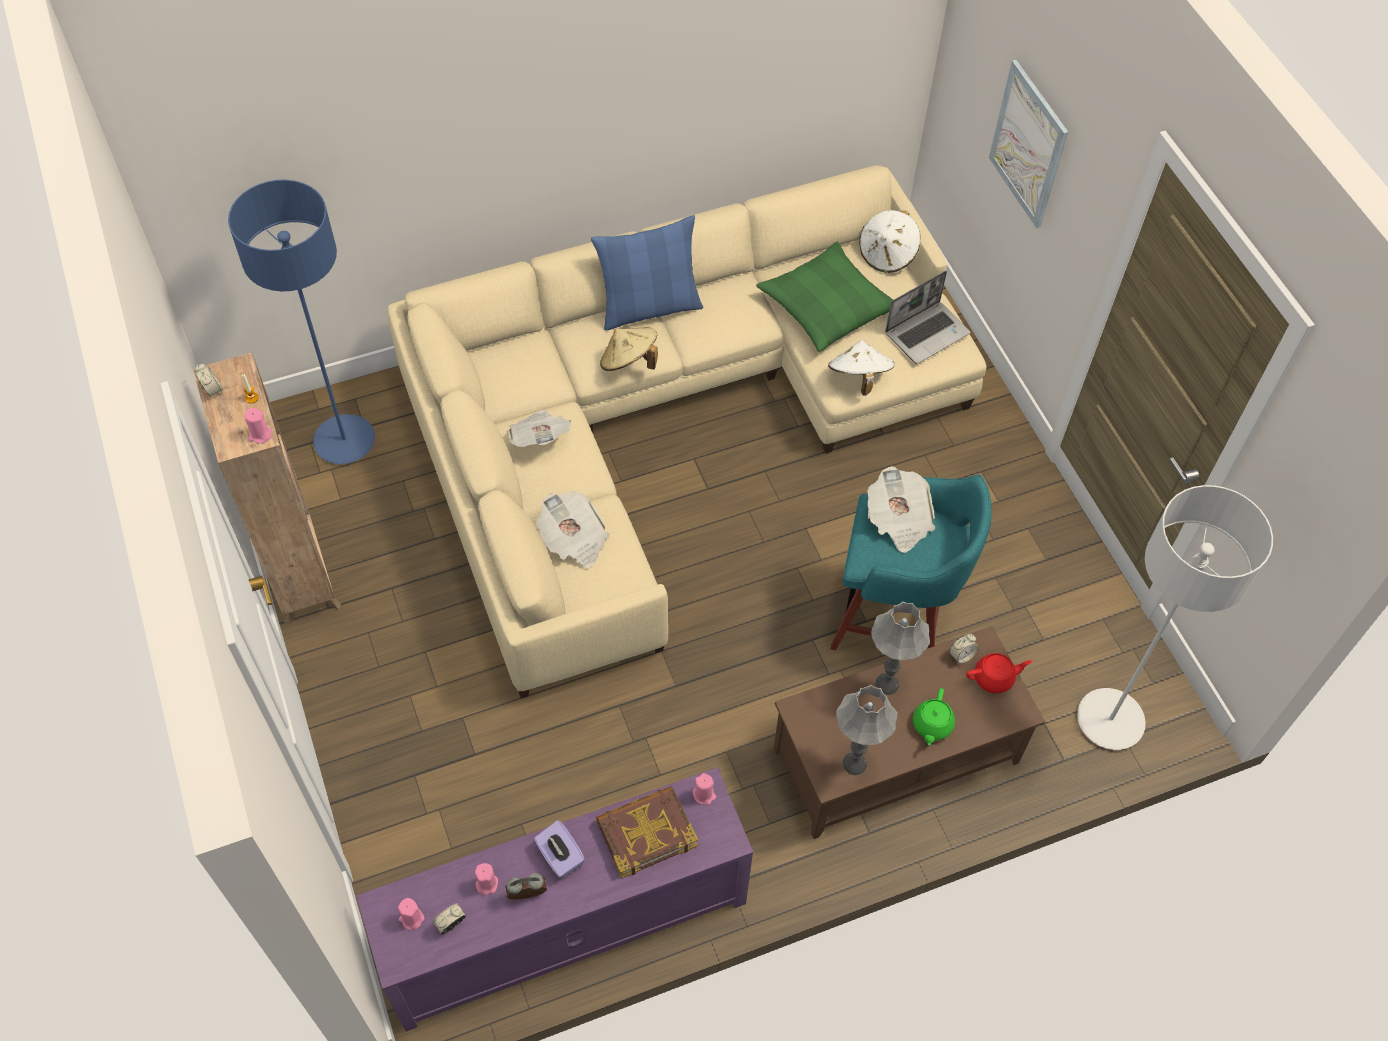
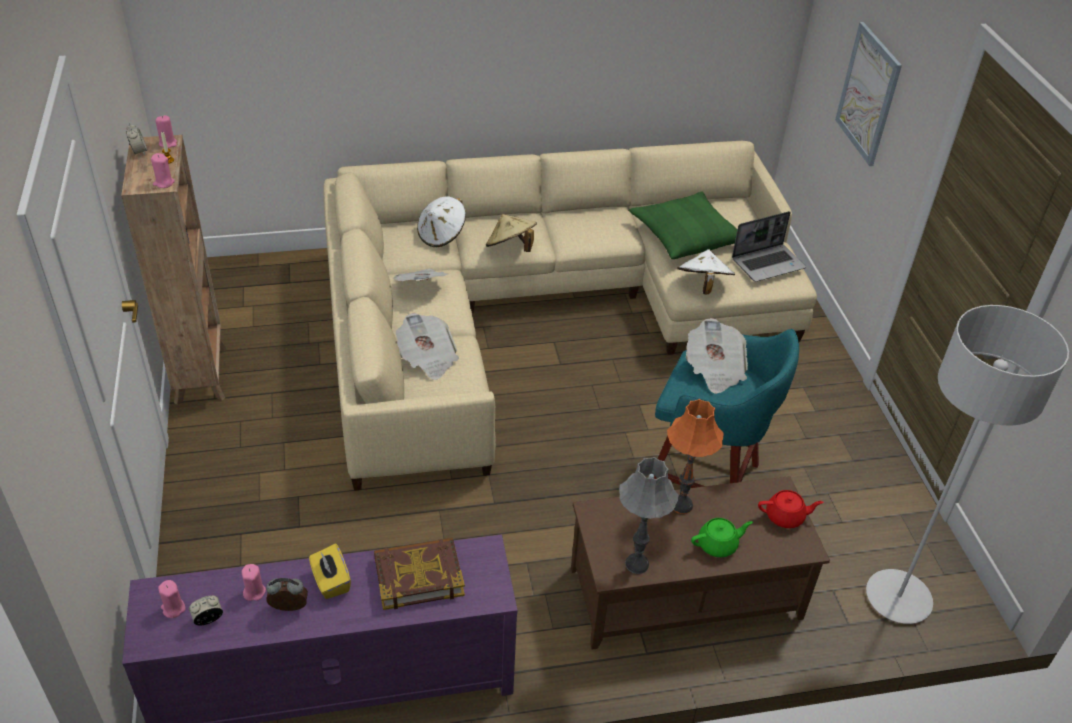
camera: 10 degrees right, 15 degrees down
(344, 441) = (270, 289): blue floor lamp -> none
(560, 856) = (331, 581): purple tissue box -> yellow tissue box
(649, 307) = (537, 217): blue pillow -> none
(704, 794) = (482, 554): pink candle -> pink candle (168, 143)
(886, 684) = (681, 505): grey table lamp -> orange table lamp
(887, 254) = (744, 210): white hat -> white hat (442, 235)
(932, 725) = (718, 545): green teapot -> green teapot turned 135 degrees counterclockwise
(961, 655) = (757, 494): alarm clock -> none

